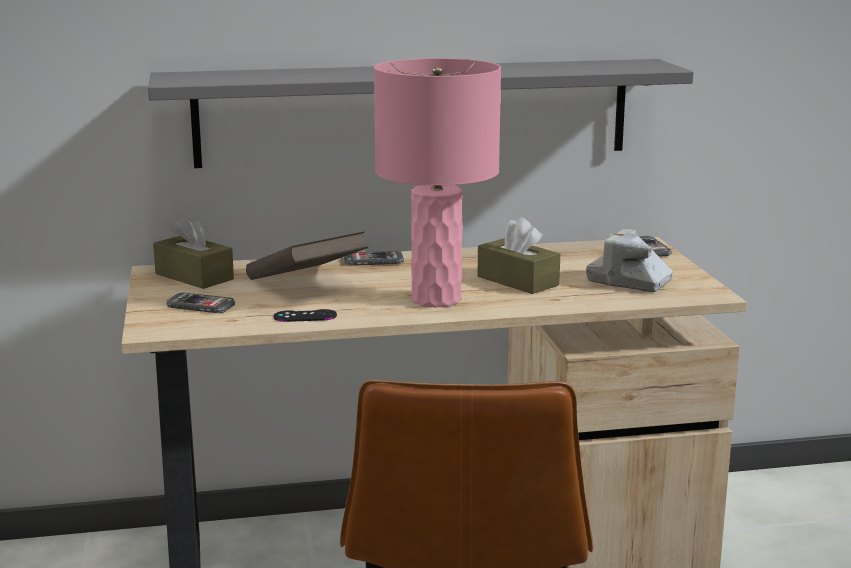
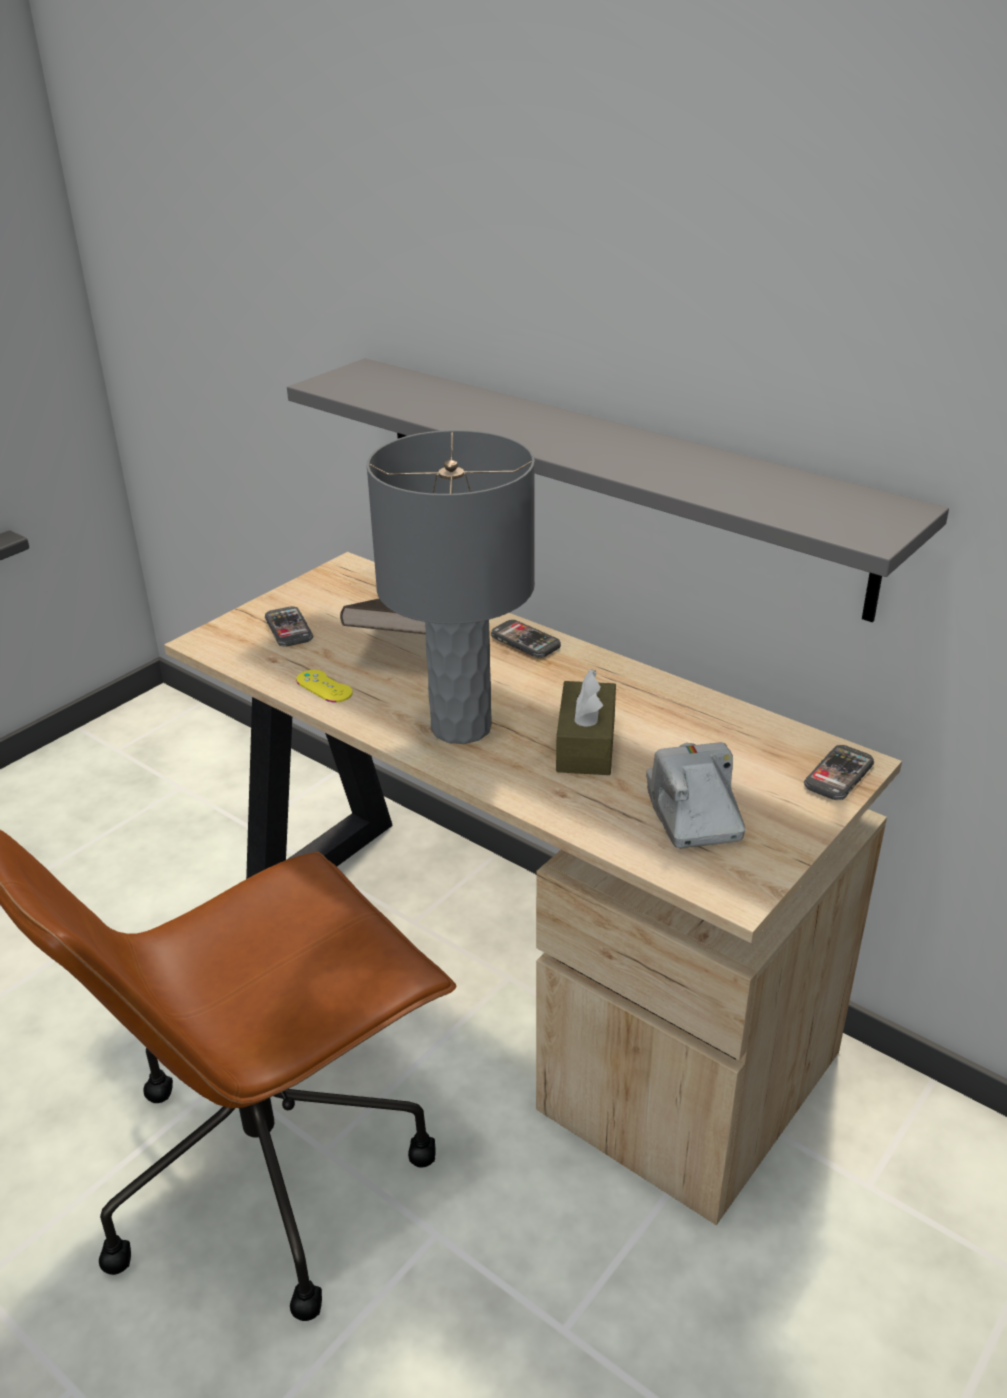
camera: 50 degrees right, 15 degrees up
(194, 276) = (356, 588): brown tissue box -> none
(305, 316) = (324, 686): black game controller -> yellow game controller
(436, 299) = (460, 727): pink table lamp -> grey table lamp

